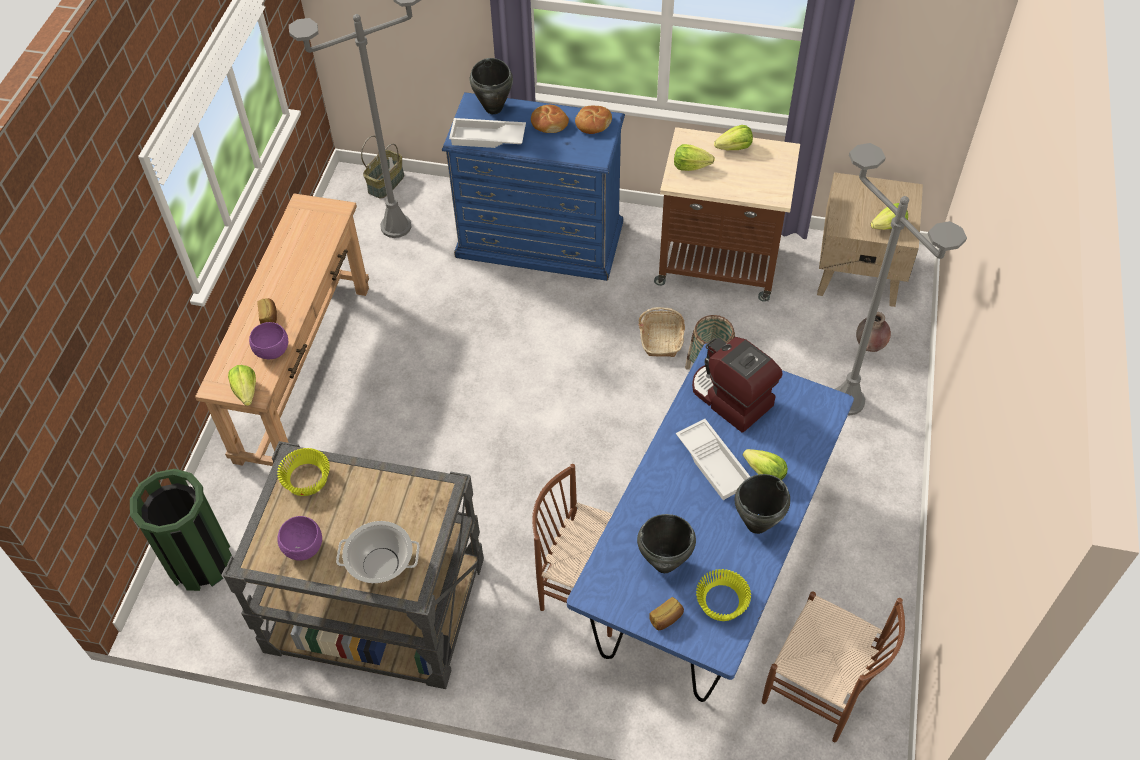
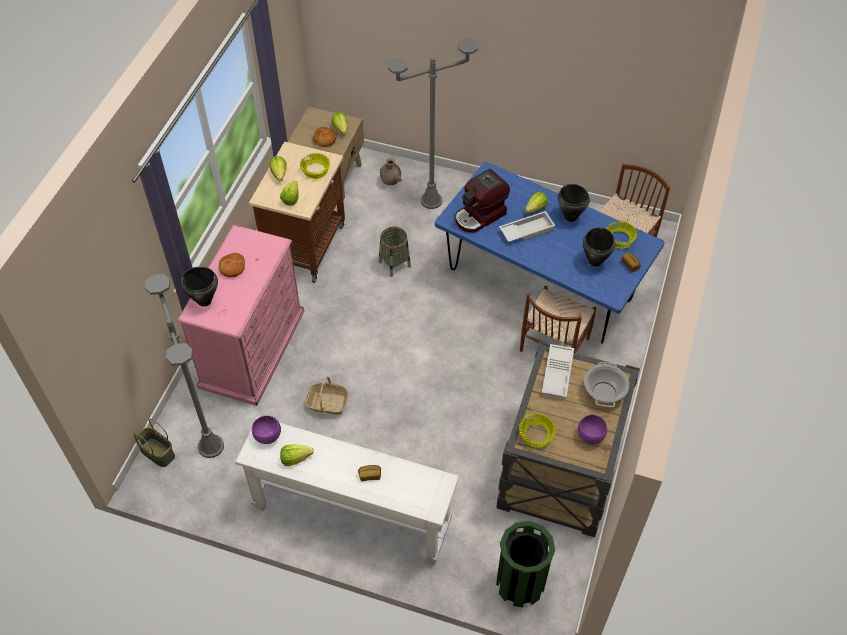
camera: 85 degrees left, 0 degrees up
(246, 391) = (441, 488): lettuce -> lettuce (295, 458)
(273, 351) = (405, 471): purple bowl -> purple bowl (268, 436)
(304, 371) = (352, 514): brown console table -> white console table
(487, 138) = (238, 307): white tray -> white tray (558, 375)
(541, 239) = (252, 347): blue dresser -> pink dresser
(593, 124) = (240, 242): bread -> bread (324, 140)
(661, 339) = (364, 286): basket -> basket (327, 403)
(752, 183) = (315, 170): none -> yellow bowl

